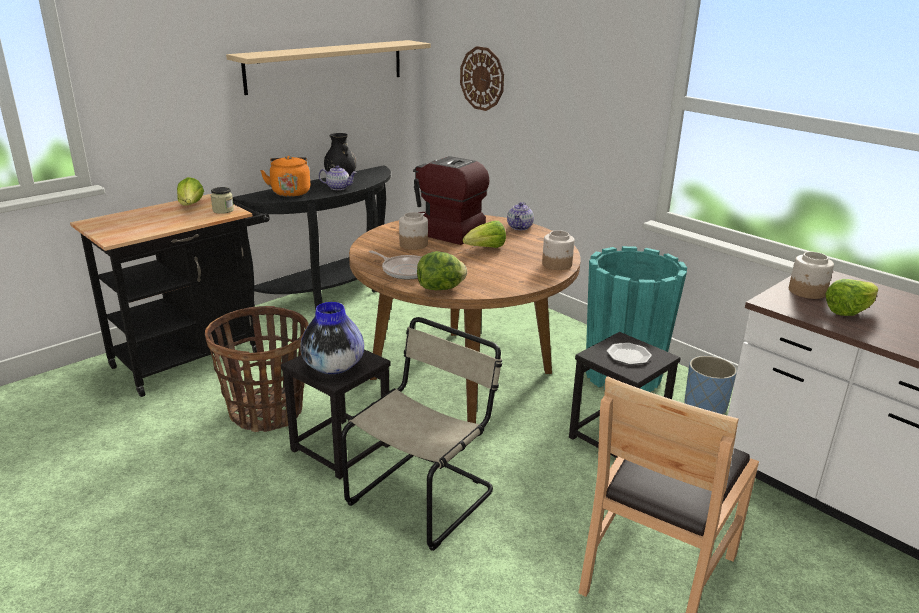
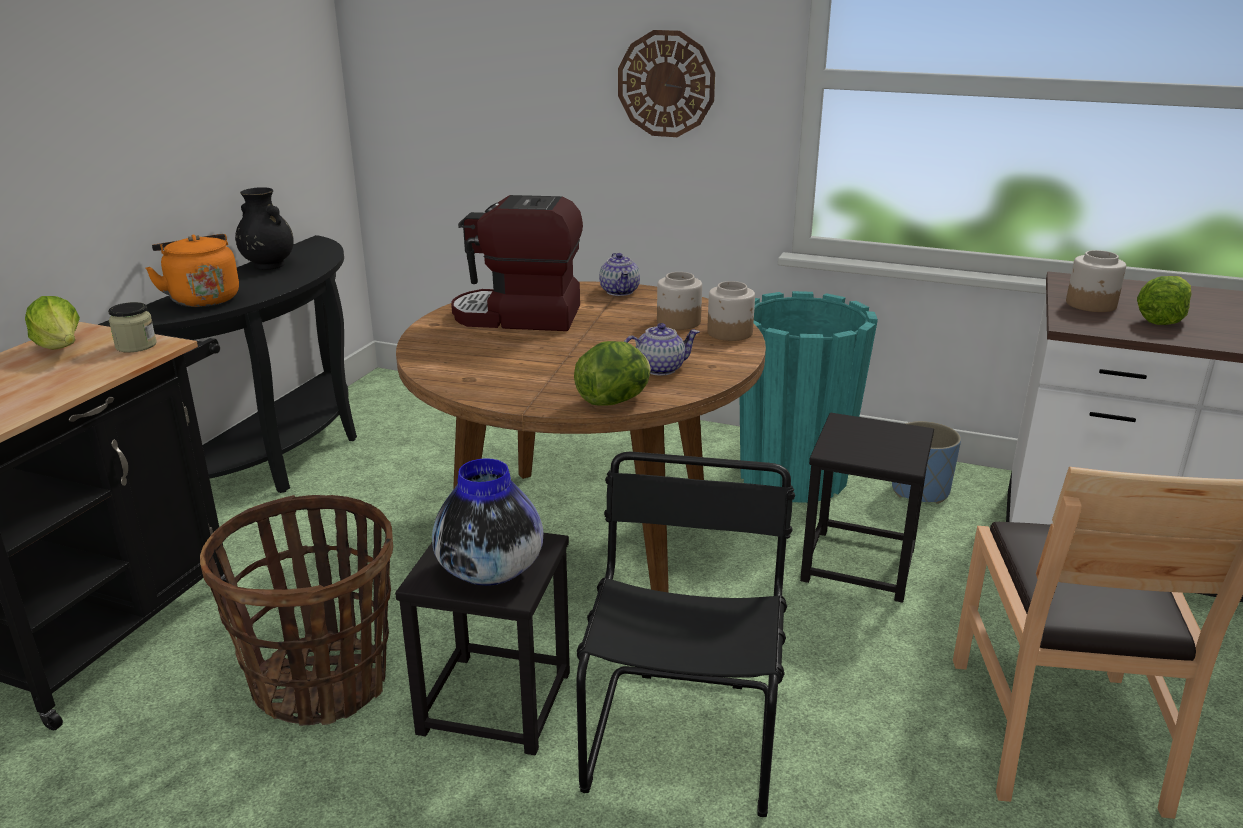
camera: 25 degrees left, 0 degrees up
(326, 66) = (215, 75): beige shelf -> none
(338, 188) = (280, 279): teapot -> teapot (660, 368)
(405, 270) = (530, 385): frying pan -> none
(413, 244) = (496, 344): jar -> jar (678, 322)
(425, 495) = (683, 733): beige chair -> black chair
(482, 78) = (469, 77): wall clock -> wall clock (666, 84)
(485, 249) = (609, 330): lettuce -> none
(628, 355) = (875, 441): plate -> none

